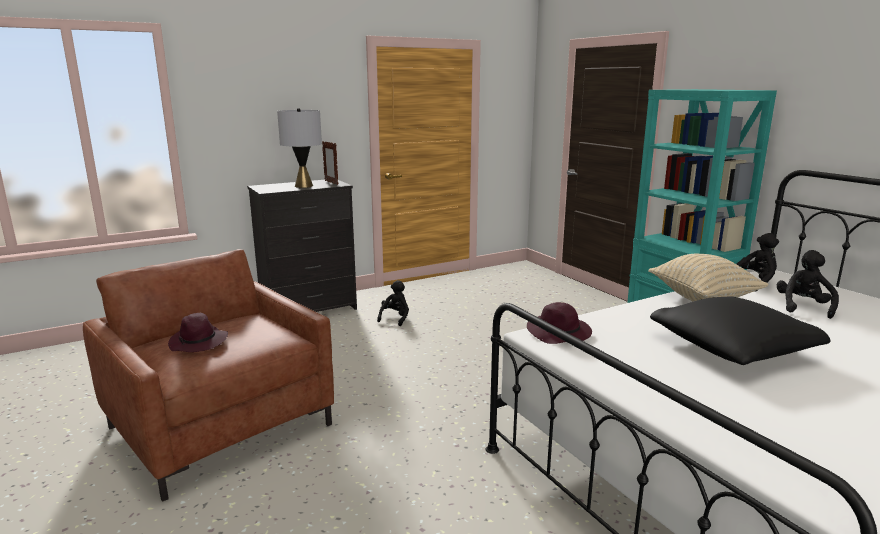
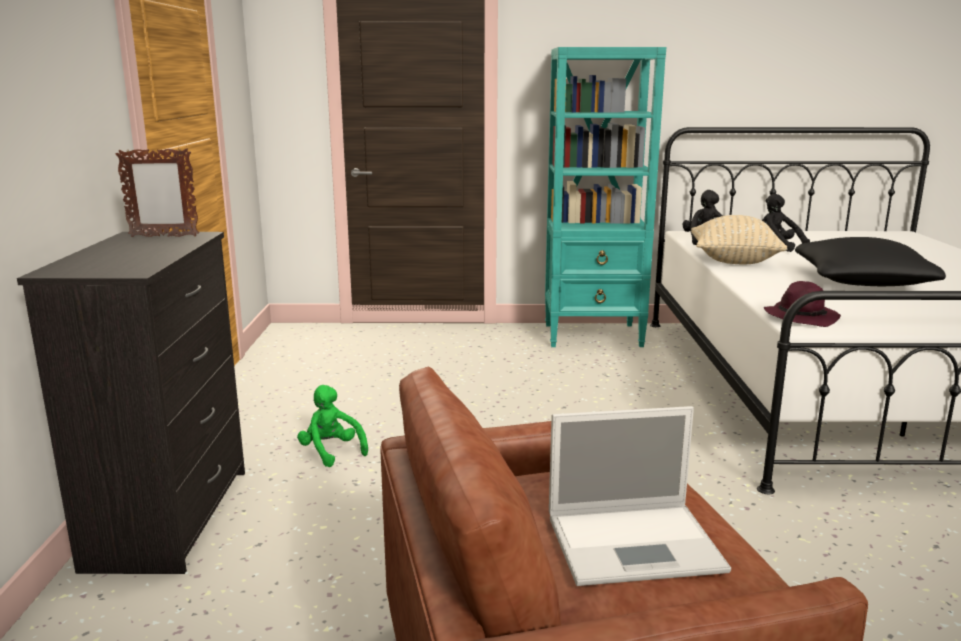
camera: 60 degrees left, 0 degrees up
(199, 343) = (637, 543): purple hat -> laptop
(304, 186) = (148, 250): grey table lamp -> none
(395, 318) = (331, 452): black plush toy -> green plush toy

